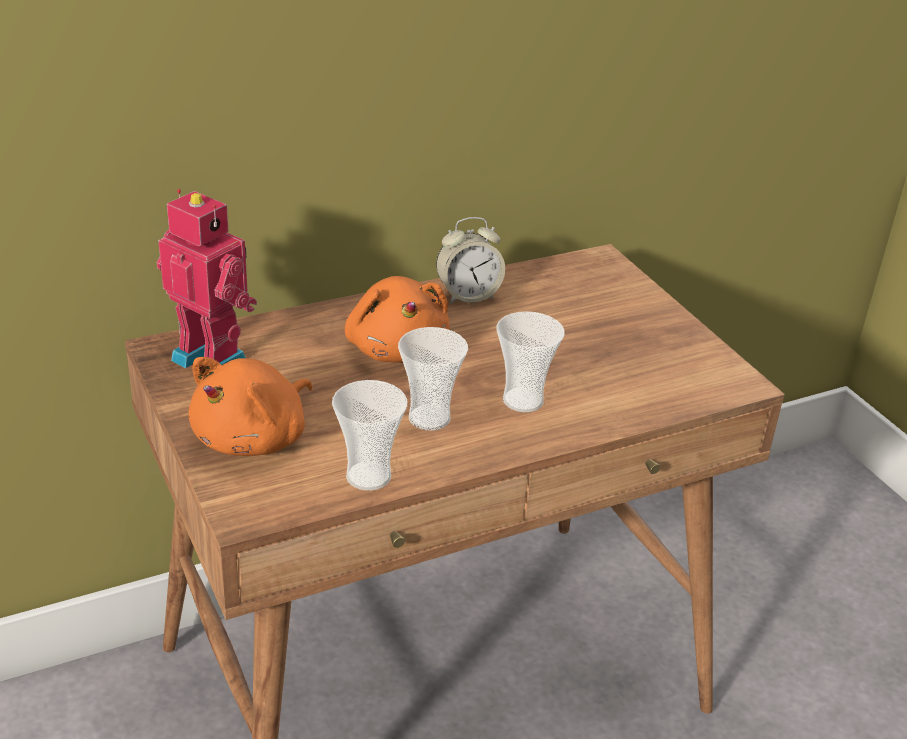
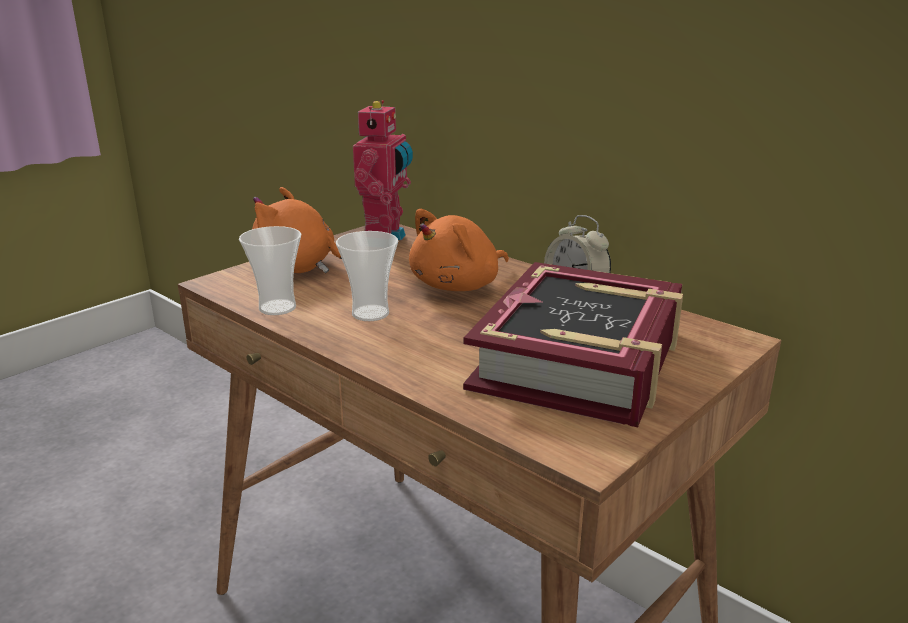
camera: 70 degrees right, 10 degrees down
(523, 400) = (430, 343): cup -> none
(598, 337) = (580, 360): none -> book

